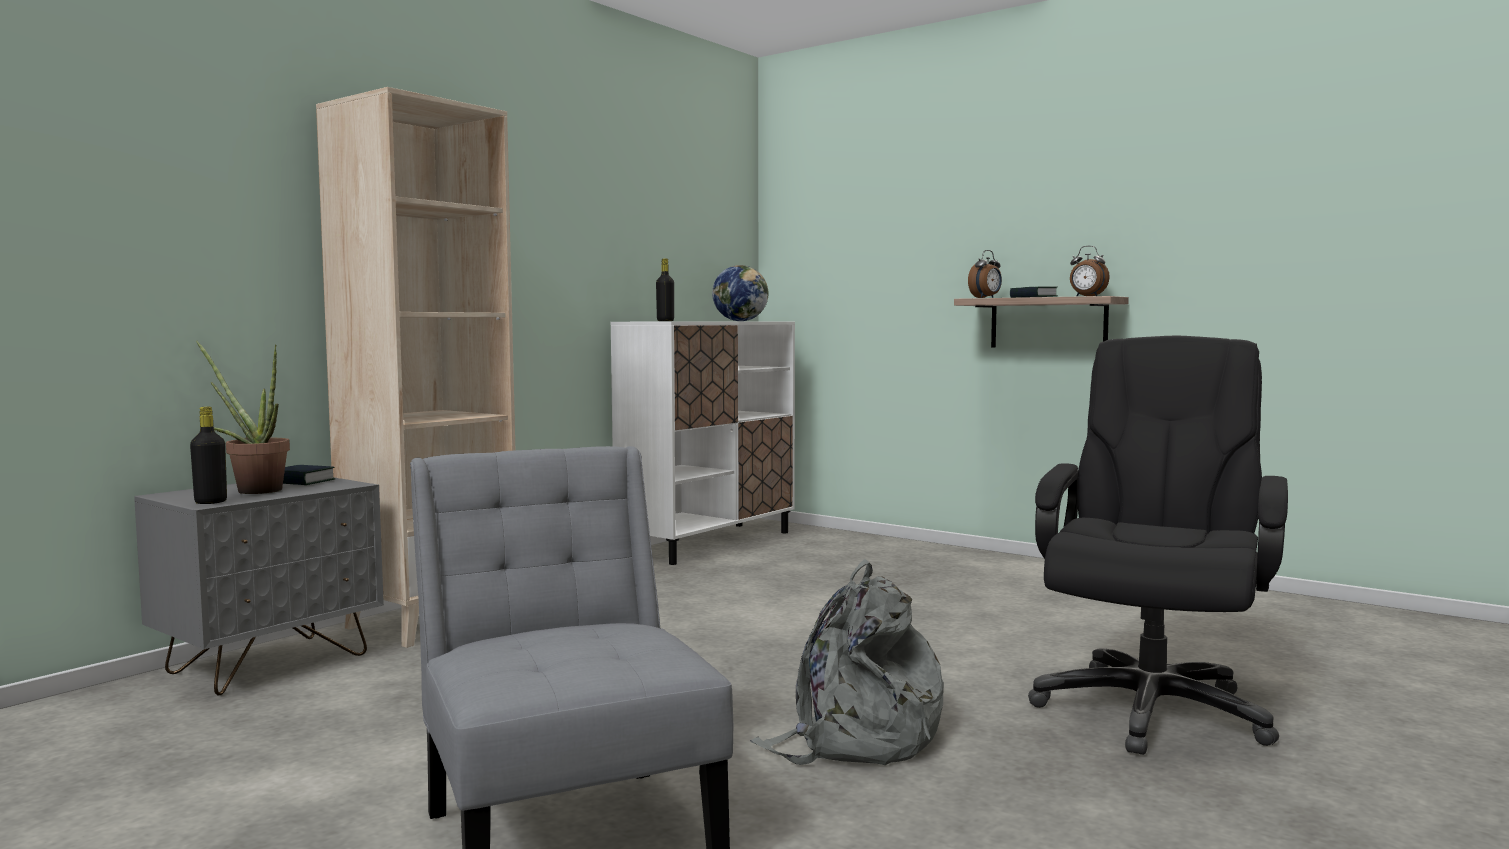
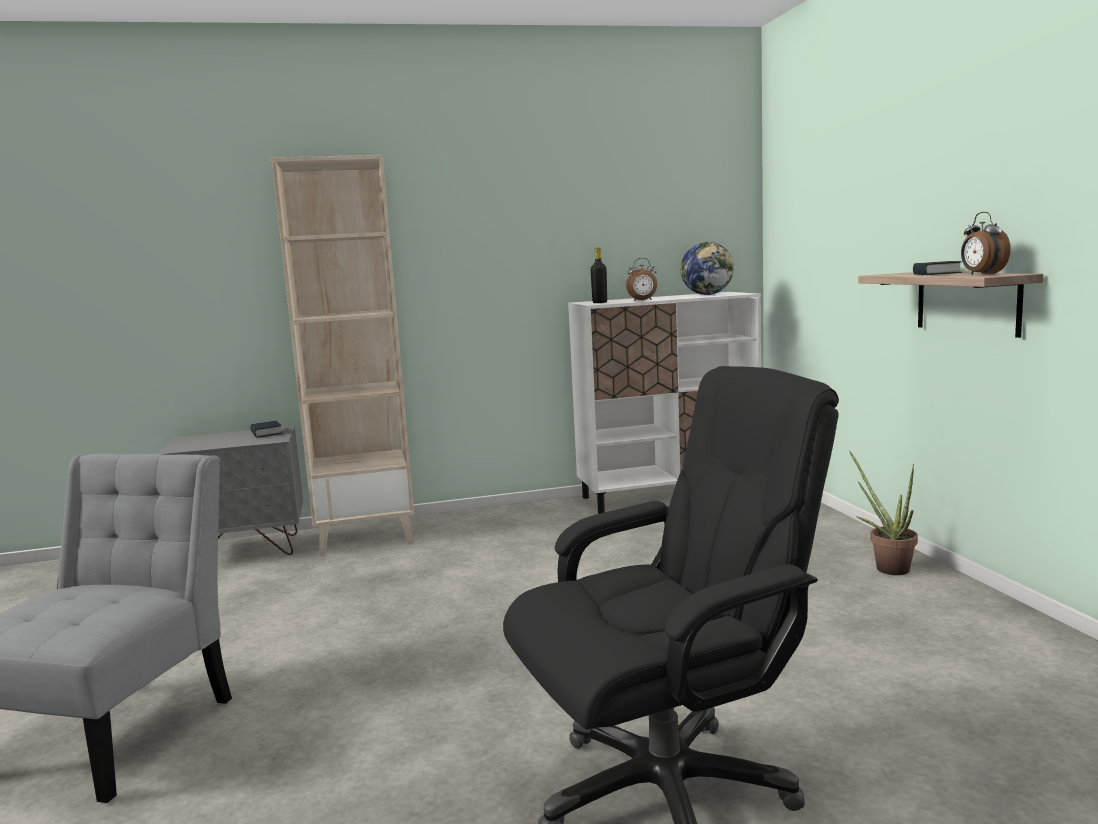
camera: 40 degrees right, 5 degrees up
(210, 502) = (179, 448): black bottle -> none
(252, 490) = (225, 439): potted plant -> potted plant (886, 567)
(856, 738) = (389, 722): grey backpack -> none
(986, 298) = (892, 274): alarm clock -> alarm clock (642, 300)

